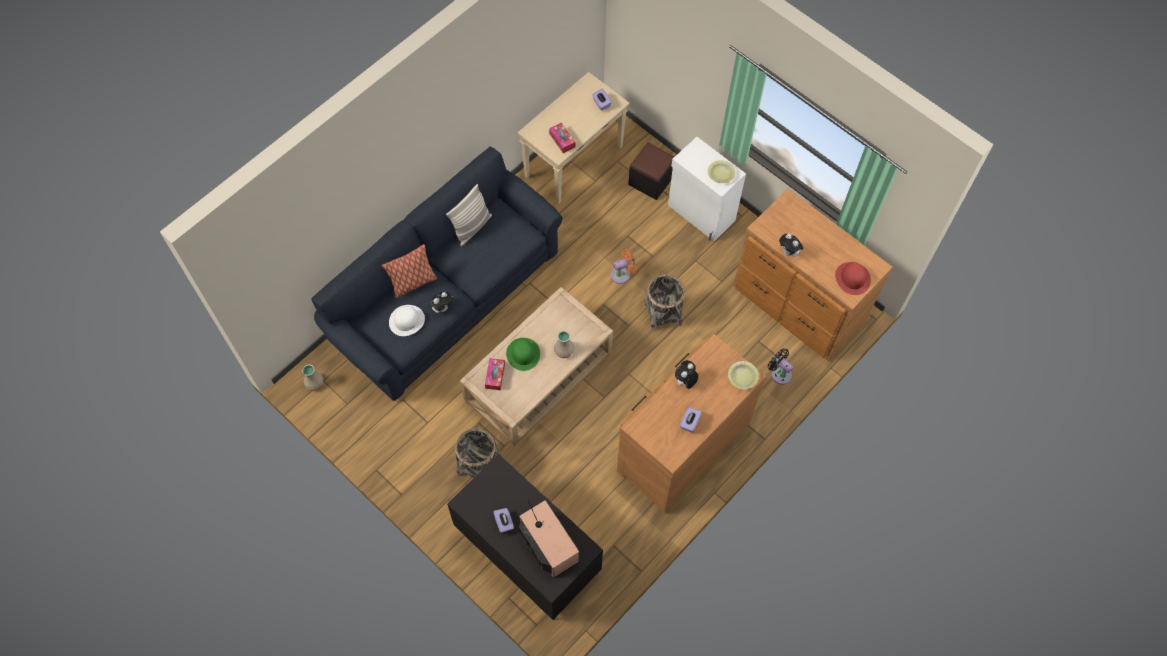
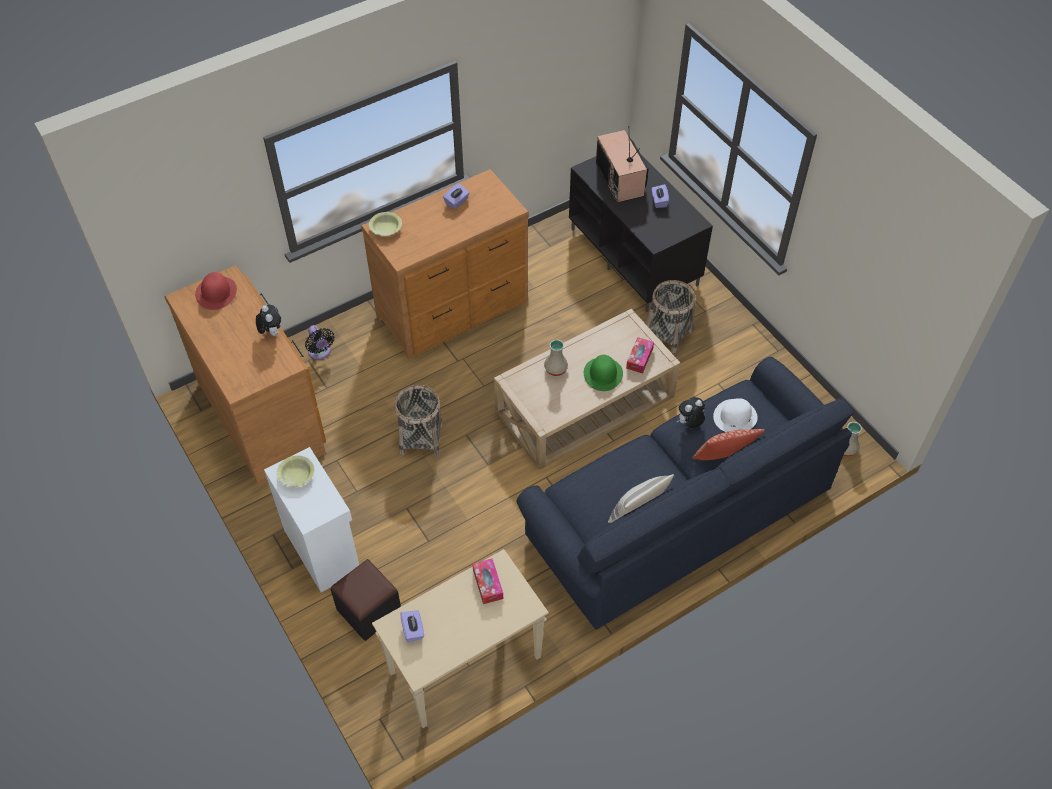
camera: 165 degrees left, 10 degrees down
(622, 274) = (452, 494): orange fan -> none
(685, 382) = (447, 235): plush toy -> none

